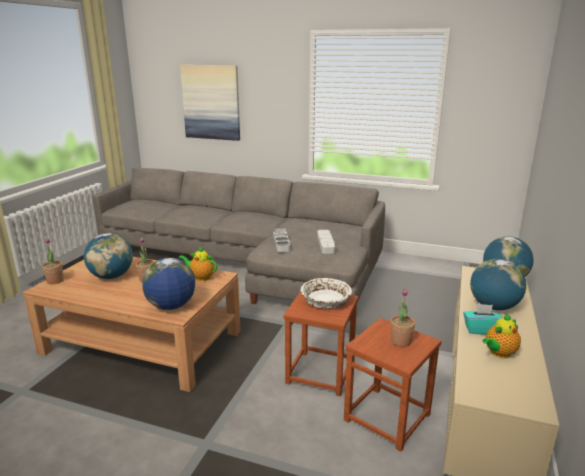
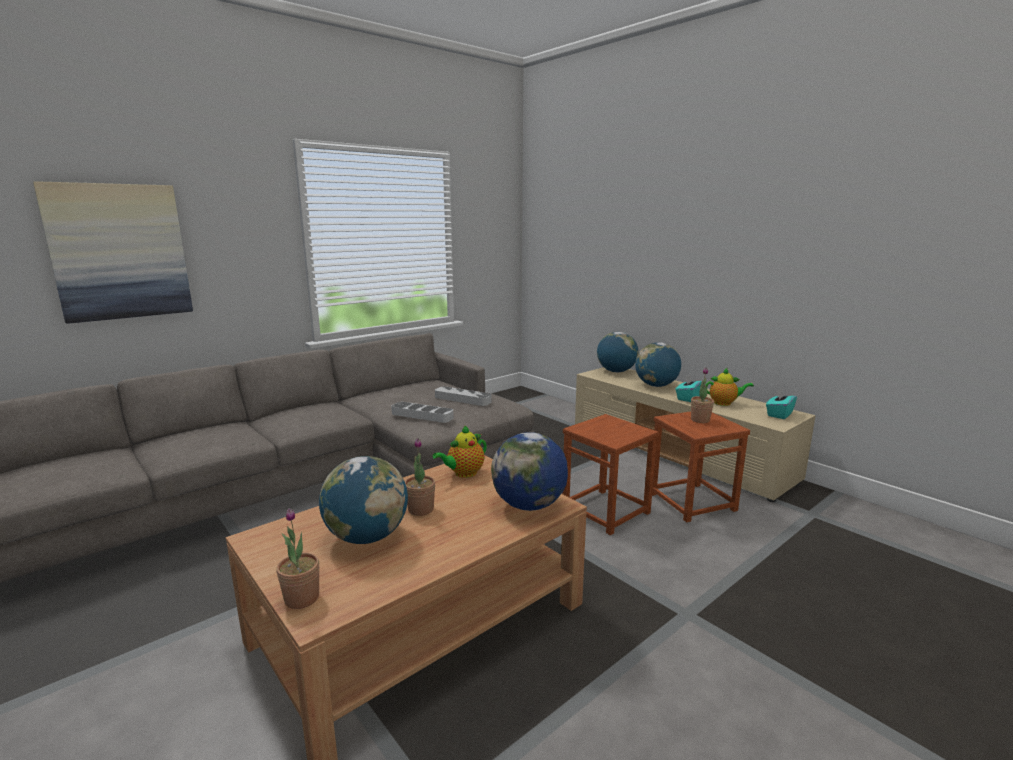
camera: 60 degrees left, 5 degrees down
(325, 301) = (605, 427): white bowl -> none
(499, 353) = (724, 403): teapot -> teapot turned 75 degrees counterclockwise
(515, 395) = (779, 414): none -> turquoise tissue box

